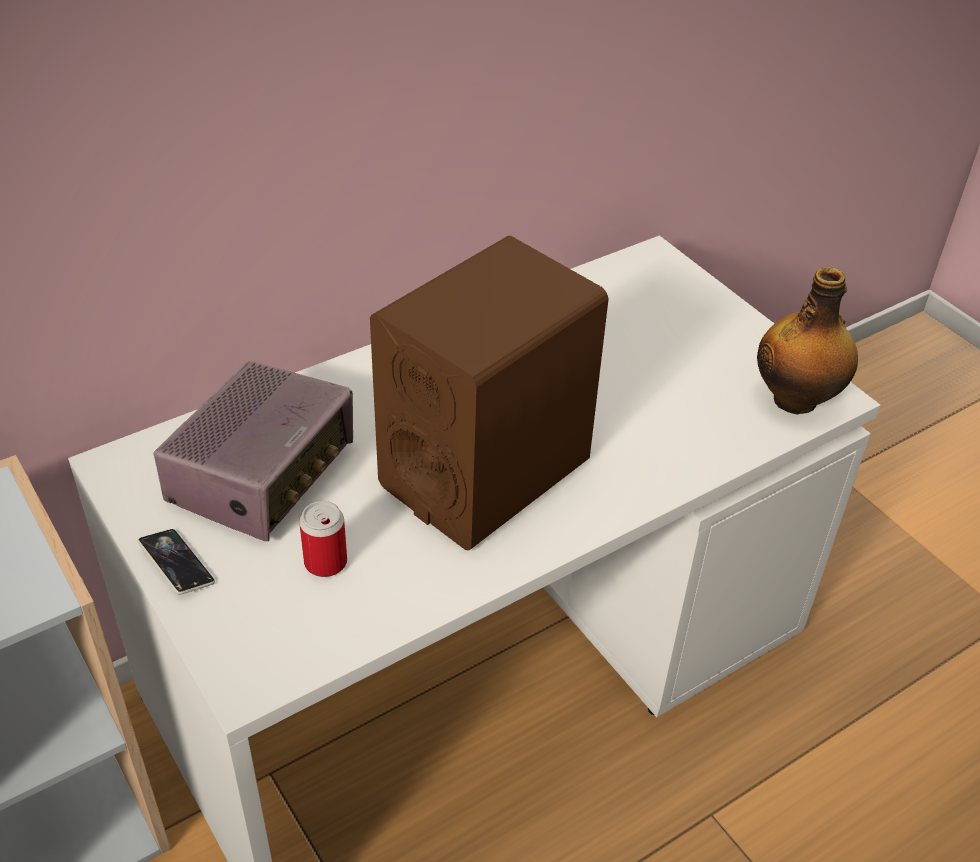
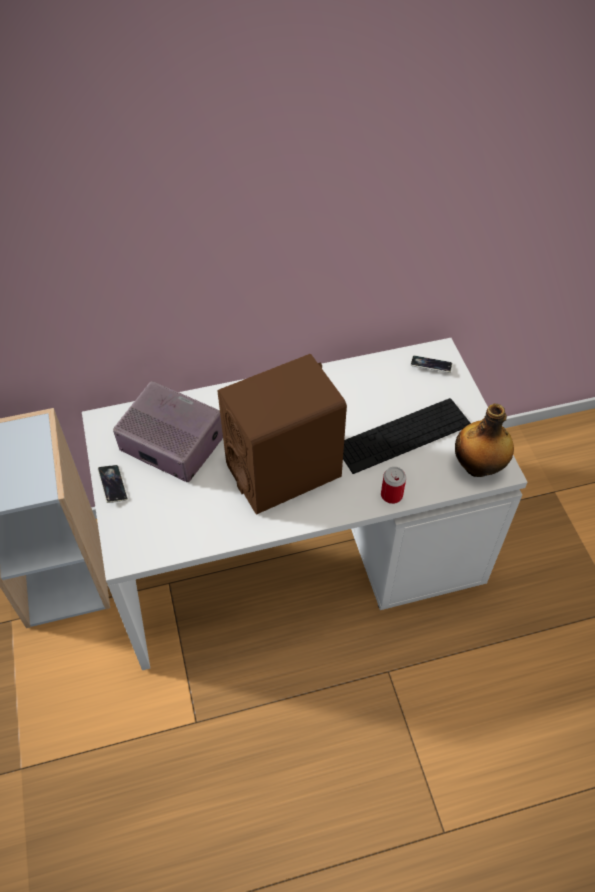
camera: 20 degrees right, 10 degrees up
(263, 474) = (171, 444): radio -> radio turned 105 degrees counterclockwise
(325, 562) = (183, 502): can -> can (391, 495)
(649, 277) = (431, 366): none -> phone
(656, 379) = (403, 435): none -> keyboard

